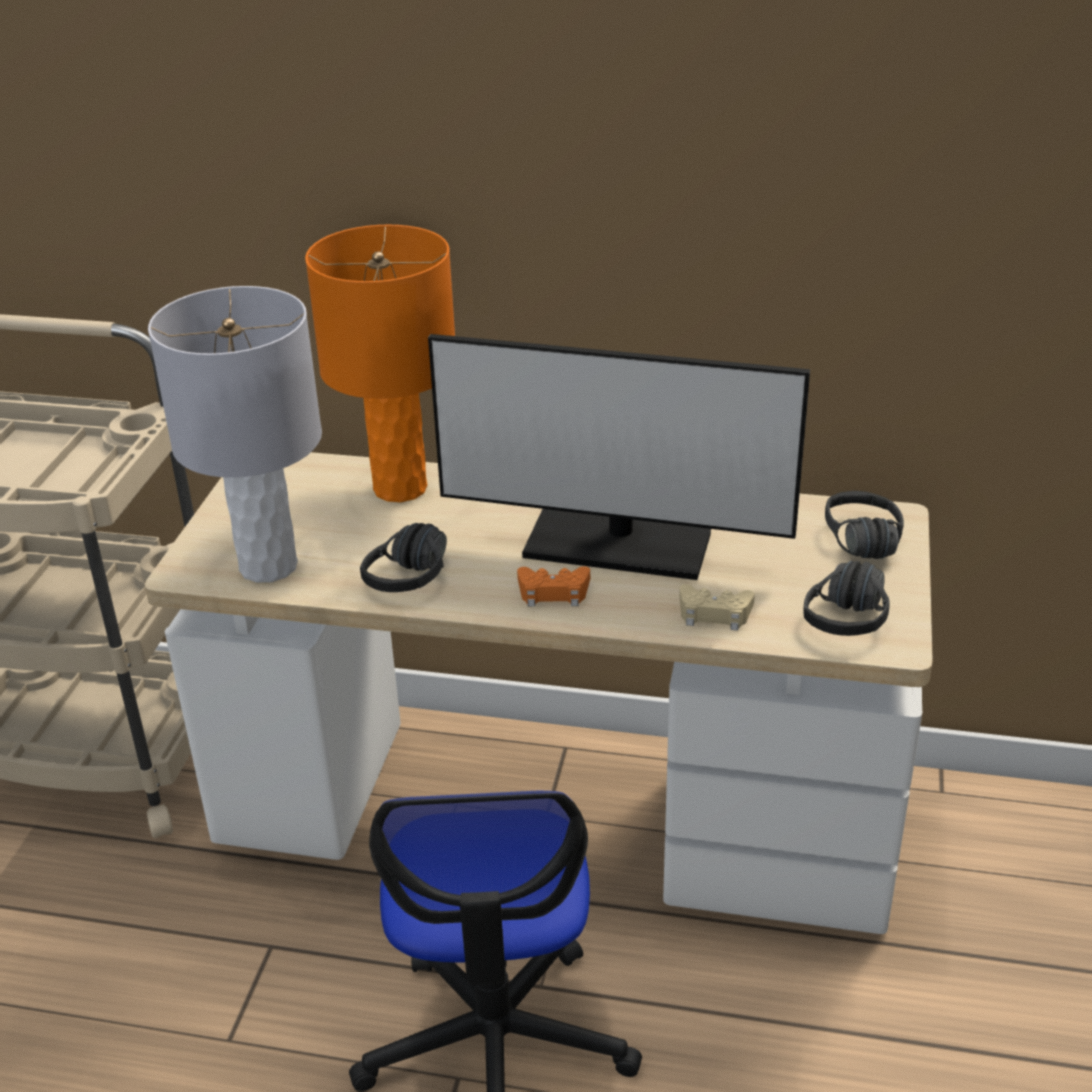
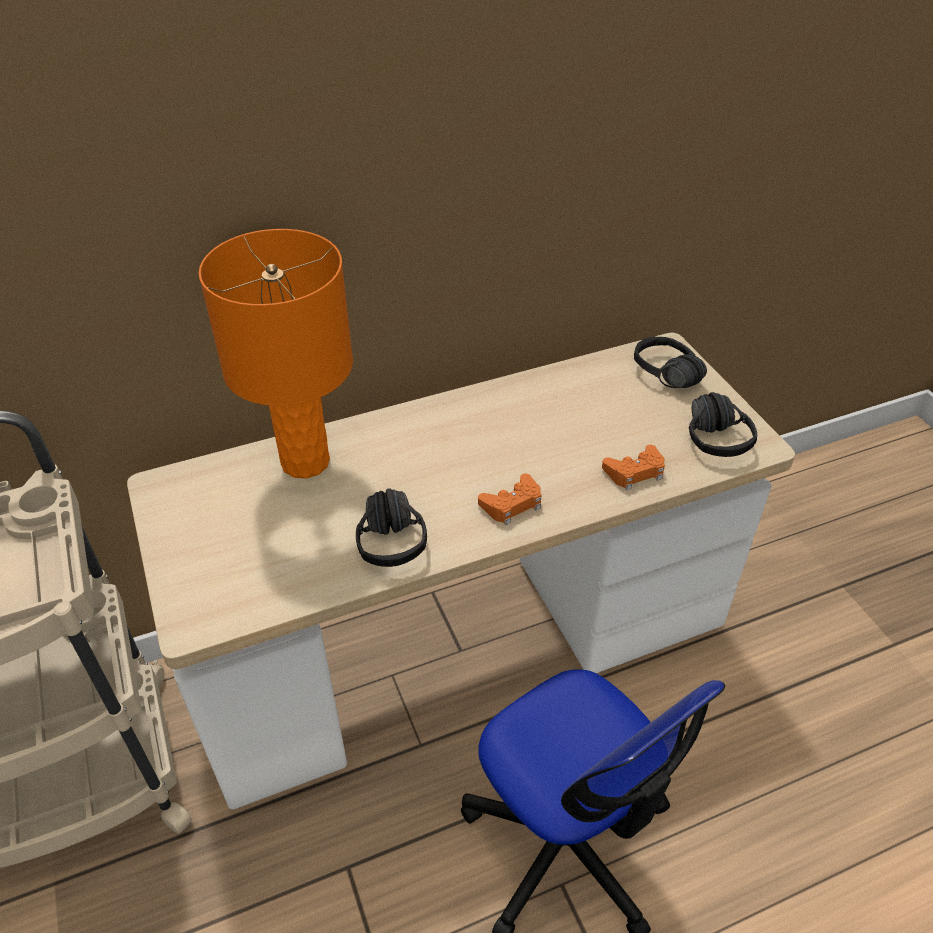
camera: 35 degrees left, 10 degrees up
(268, 565) = (262, 583): grey table lamp -> none
(617, 546) = (518, 444): monitor -> none
(714, 613) = (634, 472): beige game controller -> orange game controller

